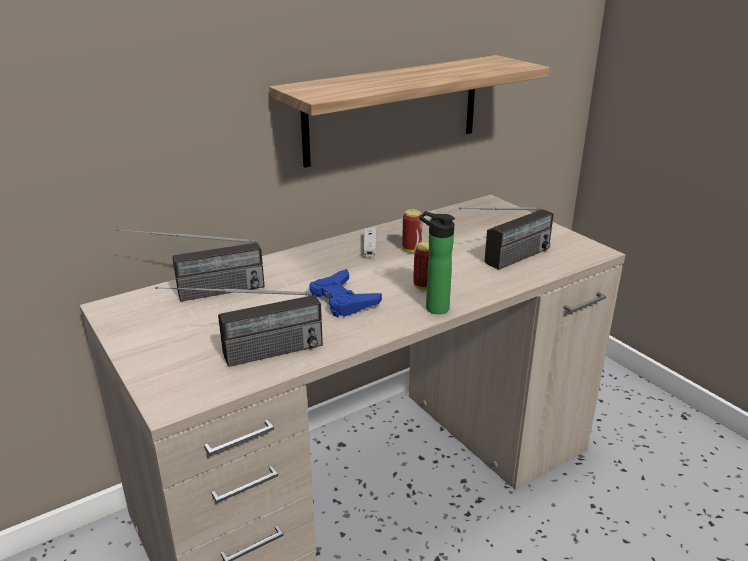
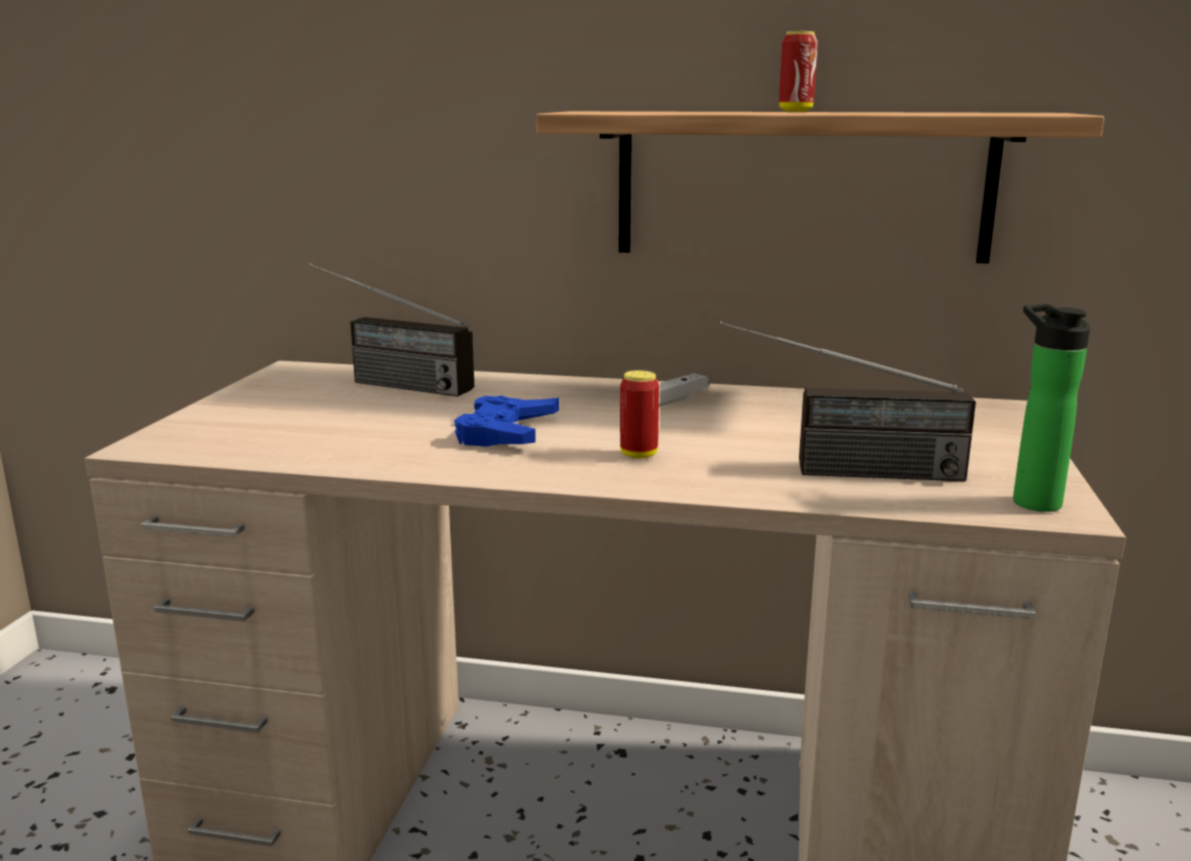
camera: 45 degrees right, 10 degrees down
(248, 357) = (290, 440): radio -> none
(411, 250) = (723, 418): can -> can (795, 111)
(433, 307) = (594, 476): bottle -> bottle (1031, 500)

